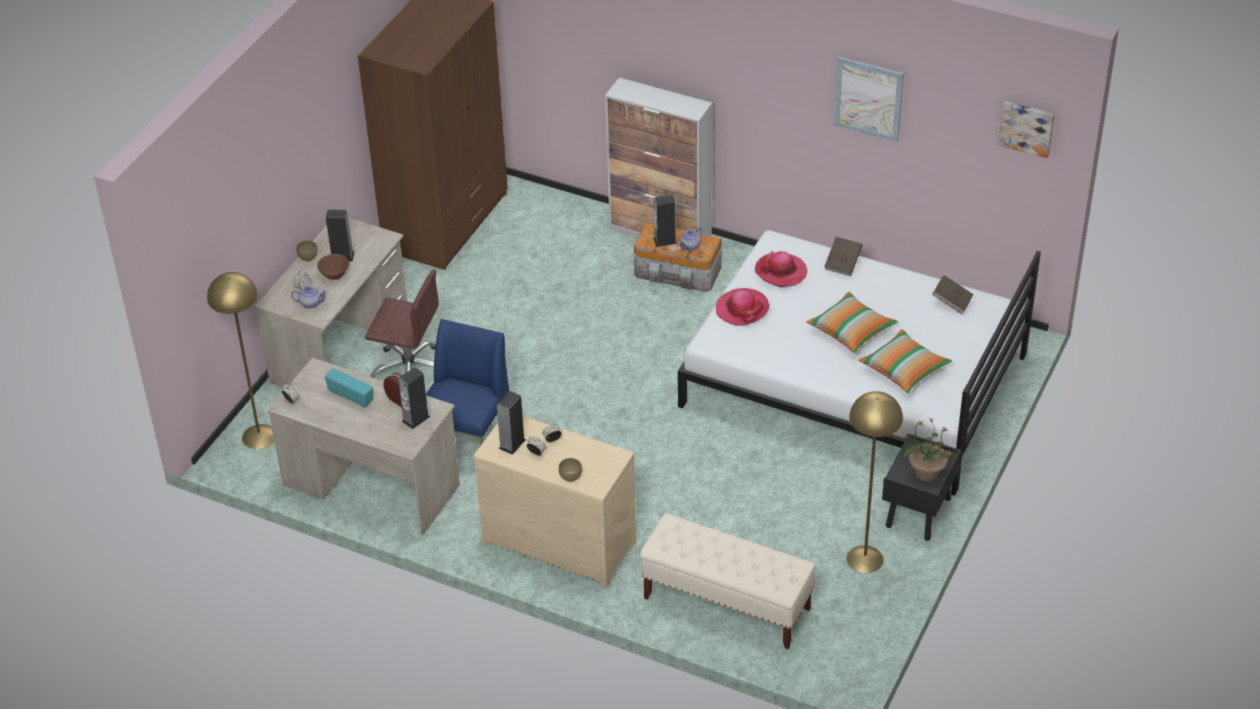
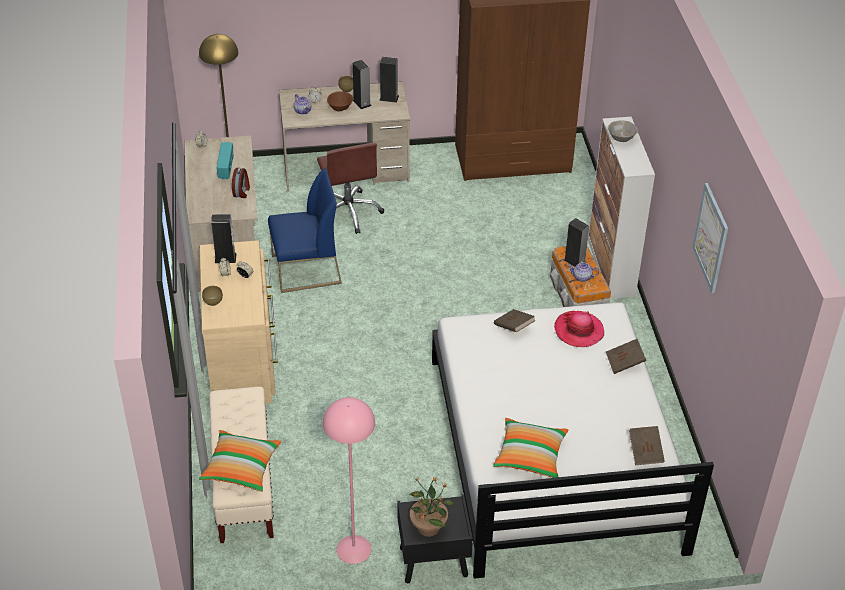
camera: 55 degrees right, 0 degrees up
(416, 419) = (228, 207): speaker -> speaker (389, 98)
(645, 98) = (621, 138): none -> grey bowl
(742, 309) = (513, 327): hat -> brown book
(851, 330) = (548, 402): pillow -> pillow (241, 468)
(865, 559) = (354, 549): yellow floor lamp -> pink floor lamp
(1027, 127) = (765, 345): picture -> none

